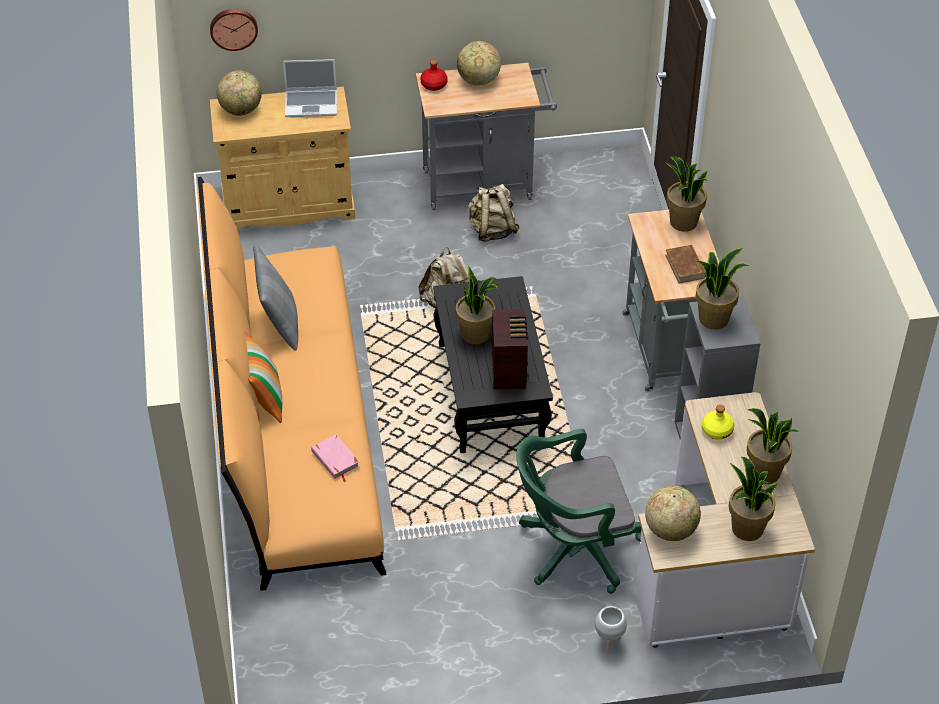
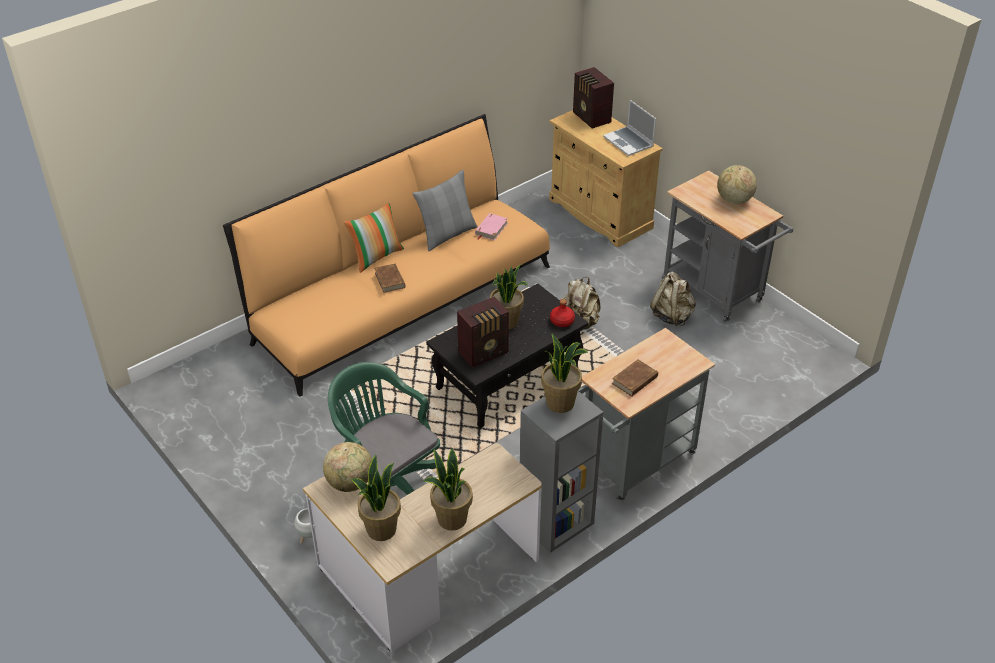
camera: 60 degrees right, 5 degrees down
(233, 28) = (613, 55): wall clock -> none
(241, 110) = (591, 118): globe -> radio
(323, 400) = (390, 280): none -> brown book
(335, 459) = (340, 307): pink book -> pink book (491, 229)
(433, 84) = (705, 182): red bottle -> red bottle (562, 321)
(683, 222) = (685, 361): potted plant -> none
(716, 430) = (478, 472): yellow bottle -> none

